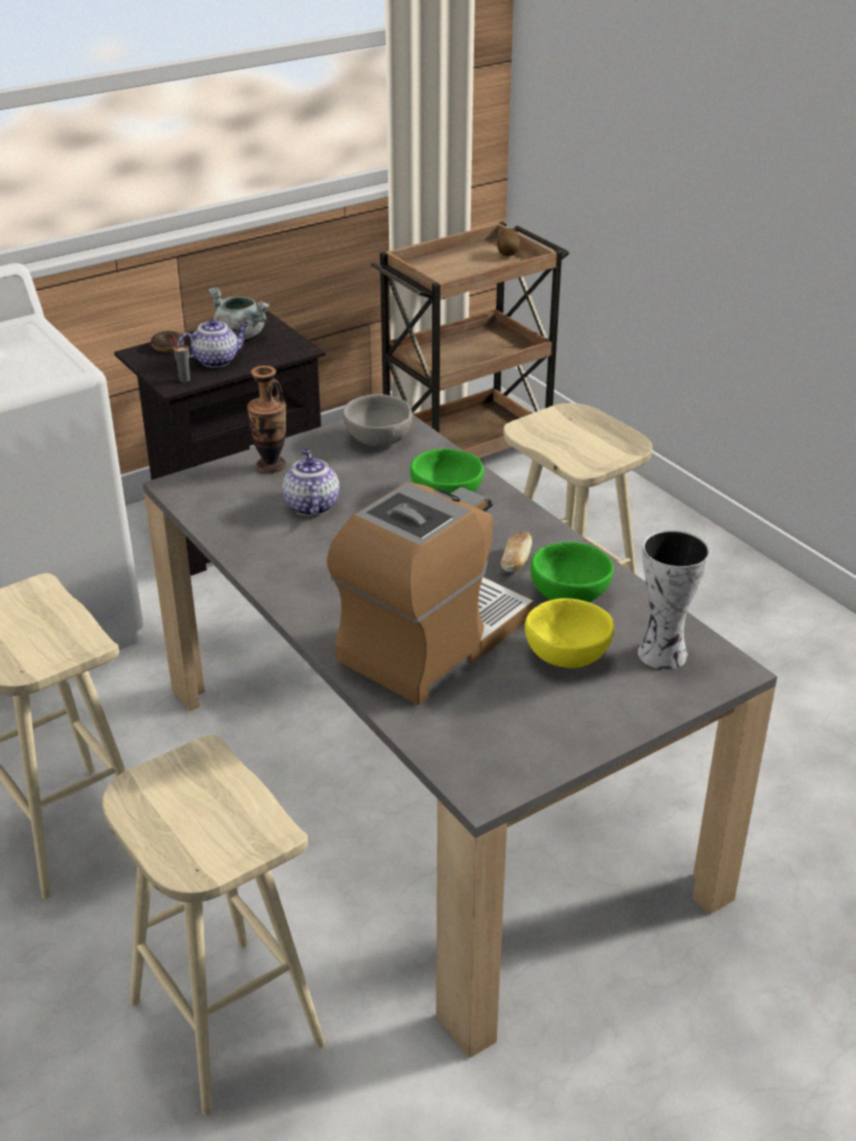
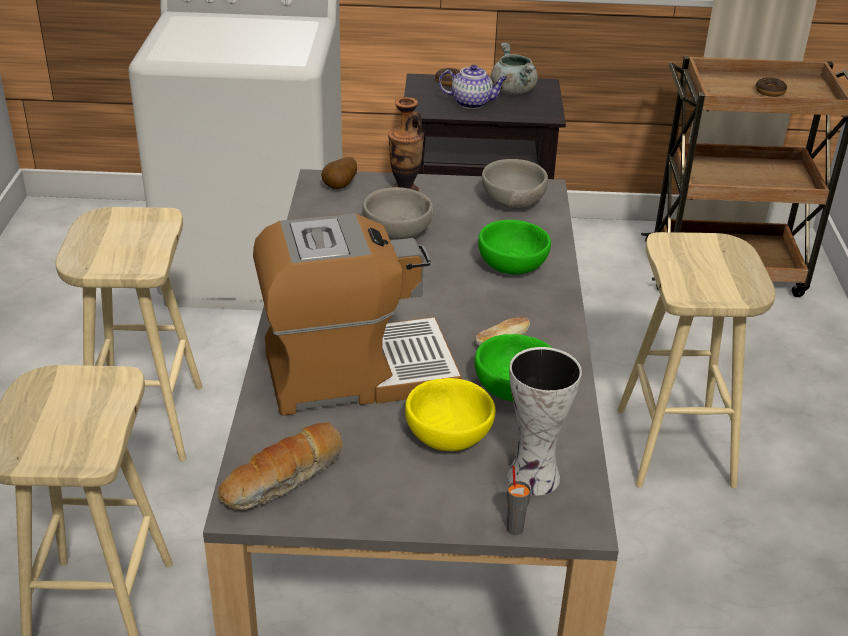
camera: 35 degrees right, 0 degrees up
(184, 379) = (431, 109): grey cup -> grey cup (515, 528)
(311, 505) = (396, 231): teapot -> grey bowl
(476, 264) = (770, 92): none -> donut
(487, 753) = (284, 480): none -> bread
(508, 254) = (812, 92): potato -> potato (340, 187)

